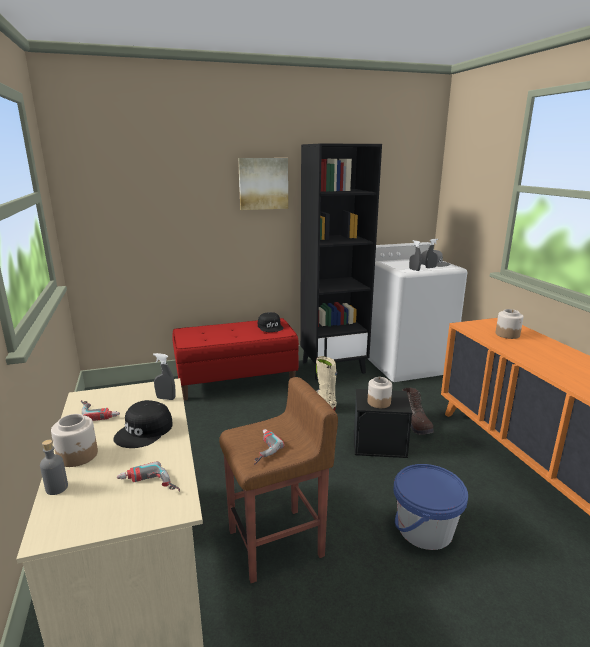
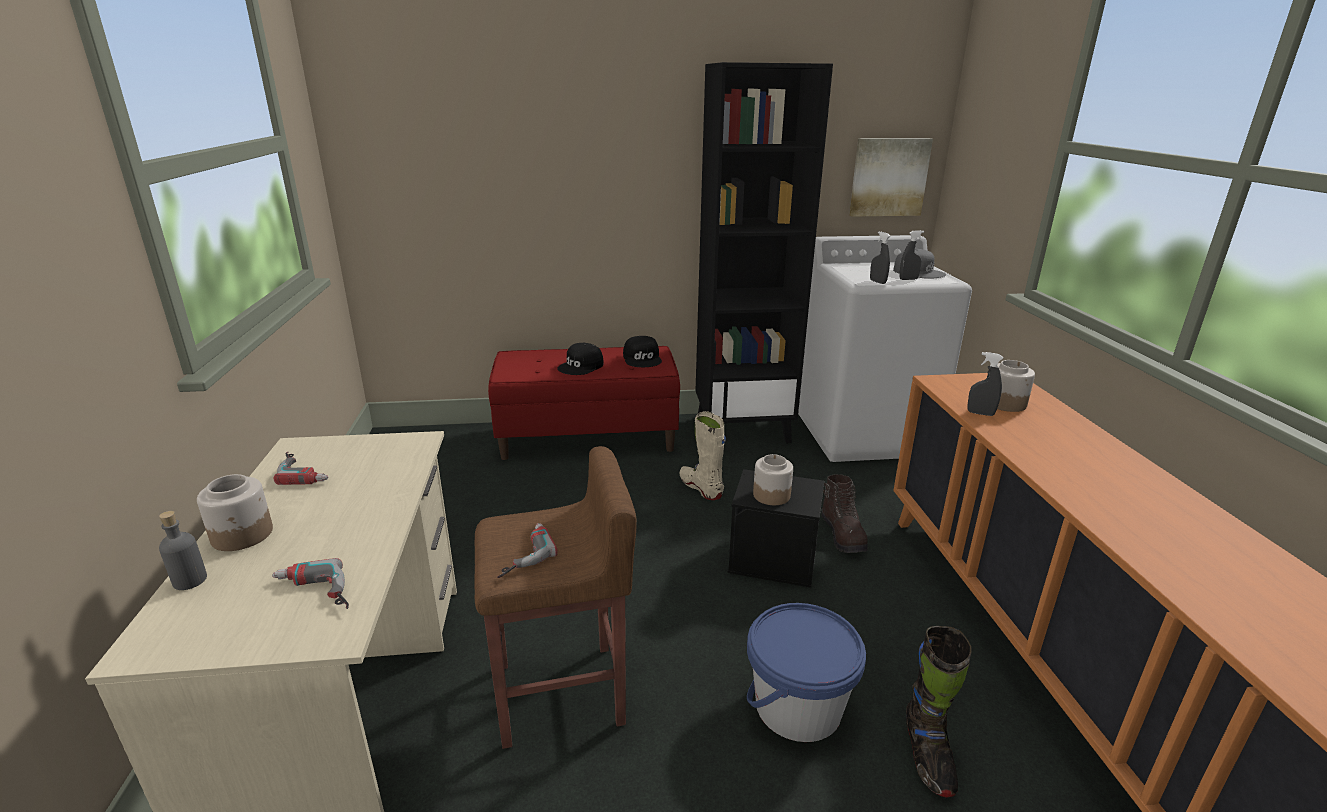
camera: 10 degrees right, 5 degrees up
(145, 431) = (351, 508): black cap -> black cap (581, 366)
(166, 398) = (407, 461): grey spray bottle -> grey spray bottle (980, 413)
(263, 183) = (641, 129): picture -> picture (888, 177)
(508, 547) = (927, 756): none -> black boot

